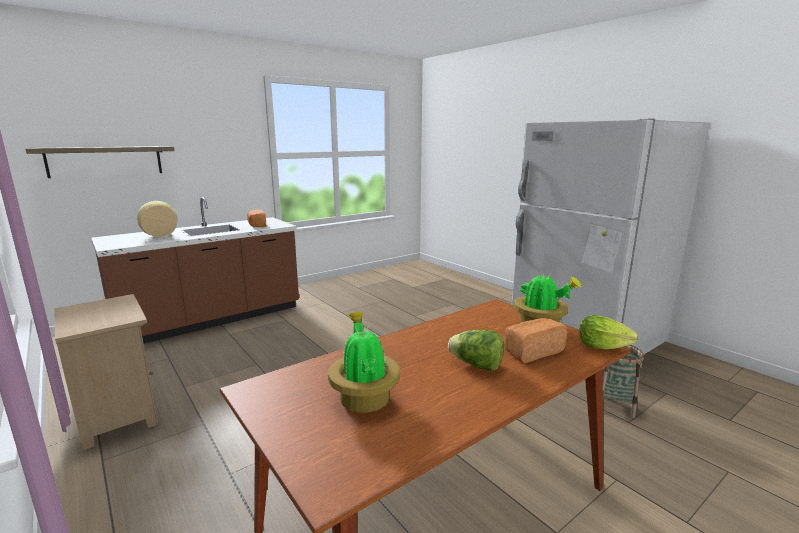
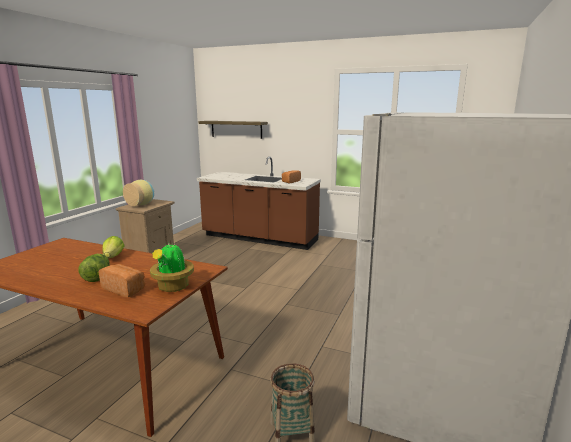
camera: 60 degrees right, 0 degrees up
(160, 235) = (237, 176): vase -> vase (142, 204)
(364, 398) = (53, 261): potted plant -> none
(602, 347) = (143, 311): lettuce -> lettuce (113, 257)

